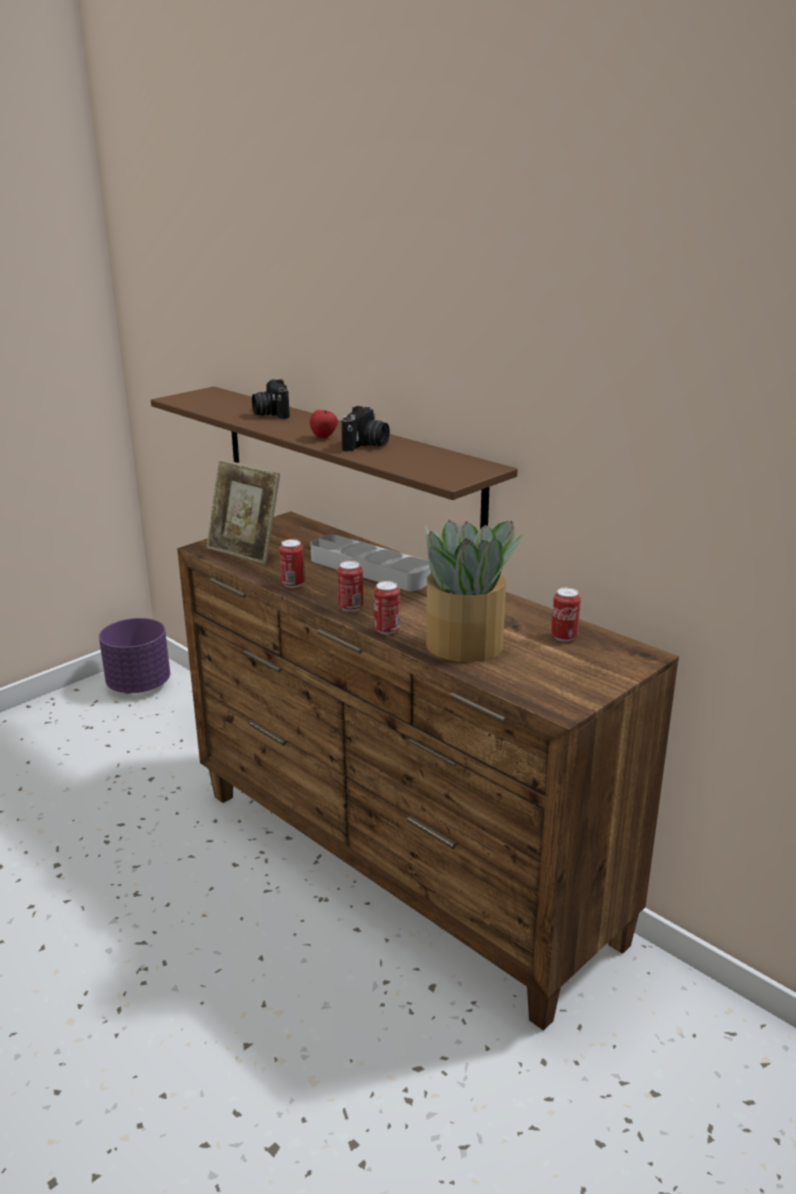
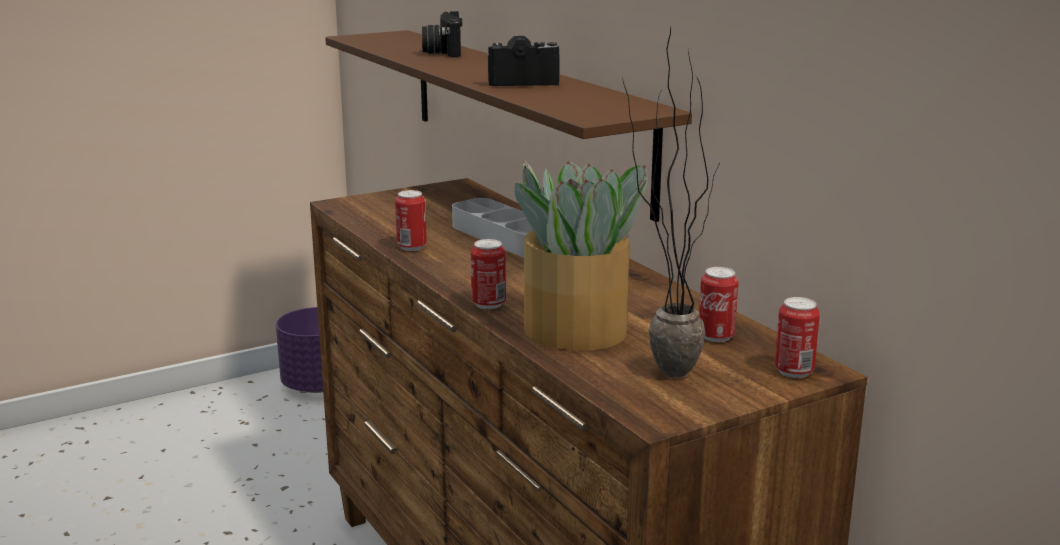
camera: 15 degrees right, 5 degrees down
(245, 552) = (382, 211): picture frame -> none
(324, 438) = (479, 74): apple -> none
(350, 607) = (462, 277): can -> can (793, 371)
(366, 445) = (523, 82): camera -> camera turned 135 degrees counterclockwise
(541, 668) = (660, 368): none -> potted plant

